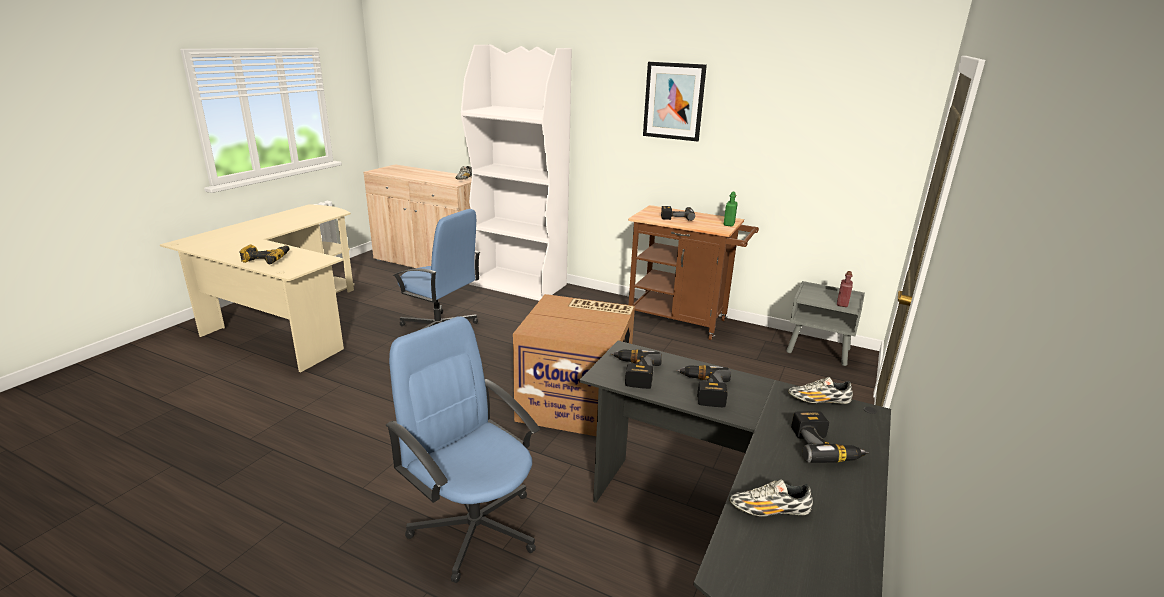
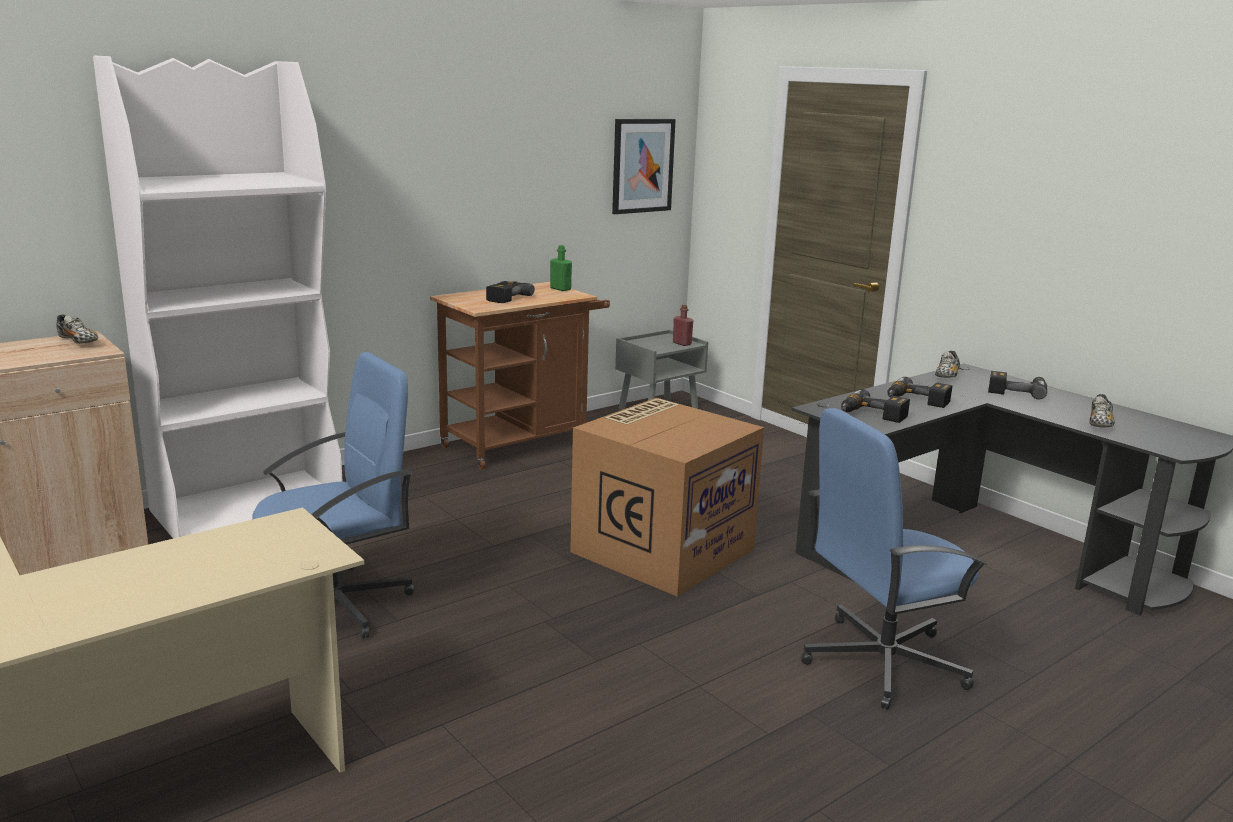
camera: 65 degrees left, 5 degrees down
(266, 259) = (198, 575): power drill -> none
(674, 101) = (444, 137): picture -> picture (642, 165)

